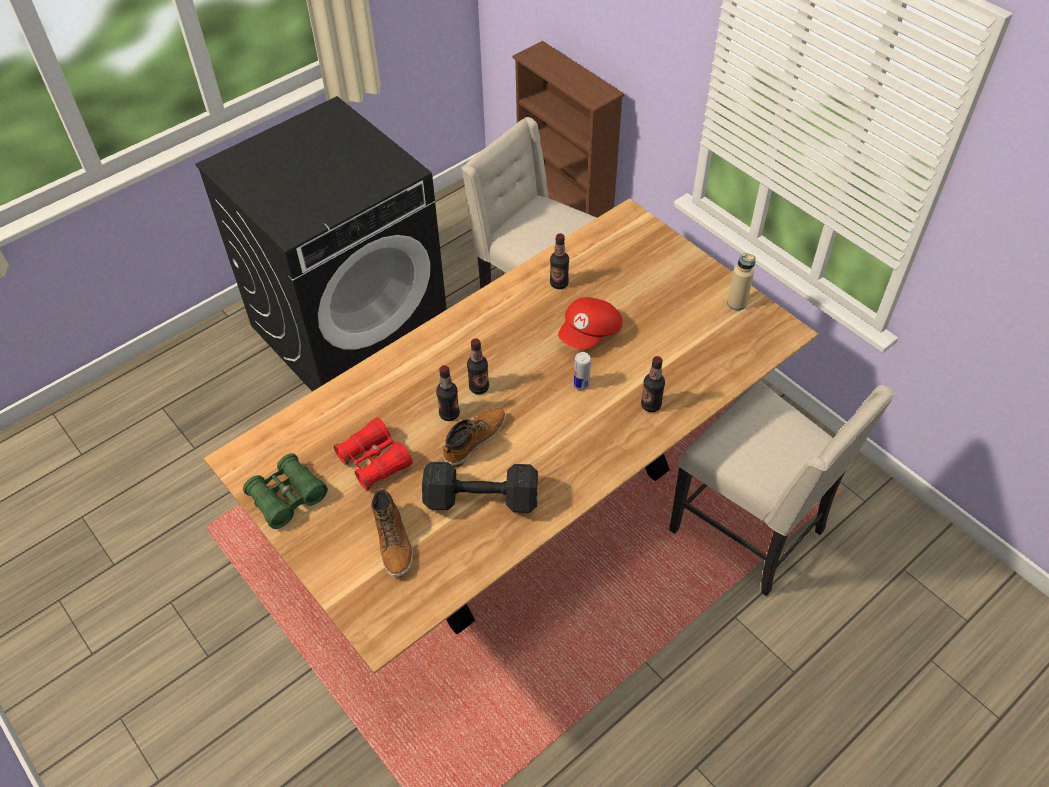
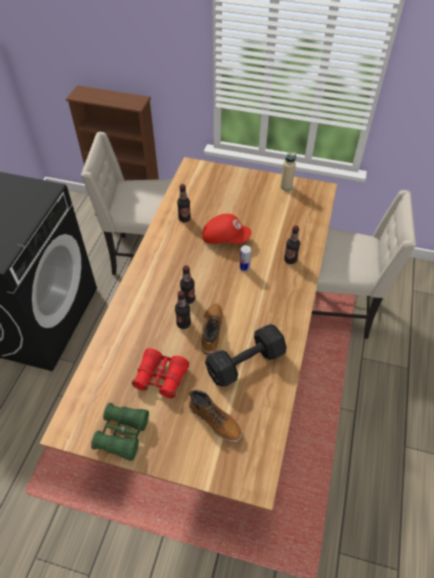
camera: 35 degrees left, 0 degrees up
(590, 334) = (225, 238): red cap -> red cap turned 75 degrees counterclockwise

